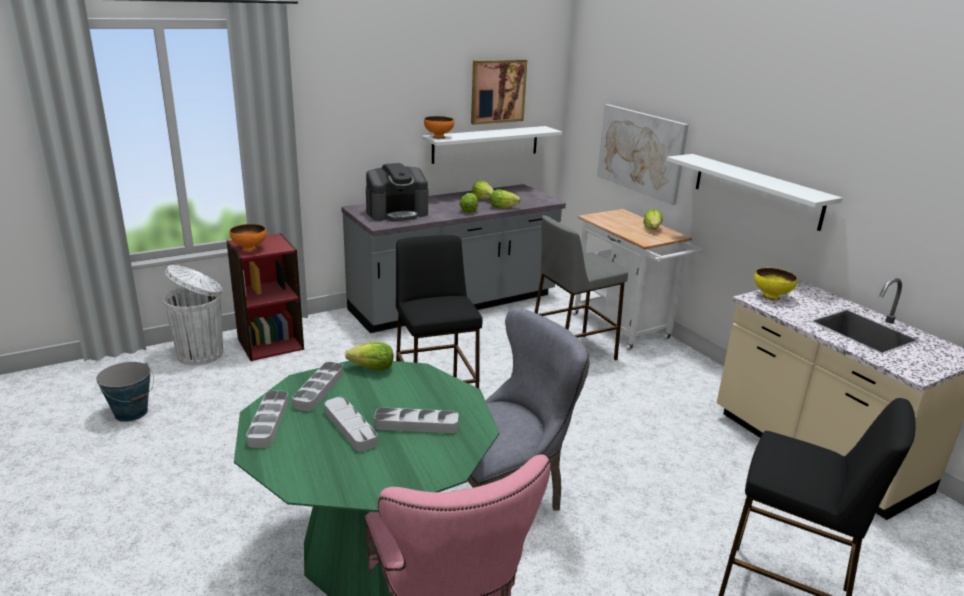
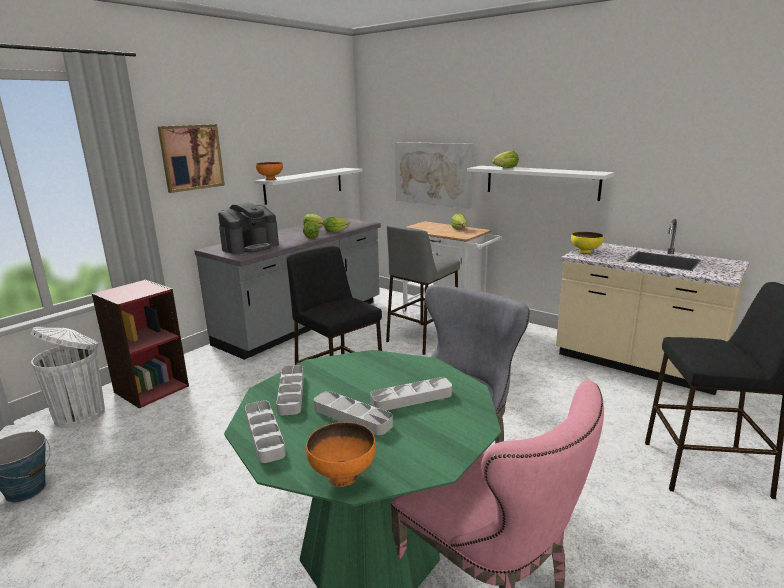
camera: 20 degrees left, 5 degrees down
(250, 249) = (123, 296): orange bowl -> orange bowl (343, 476)
(372, 368) = (327, 364): lettuce -> lettuce (506, 168)
(498, 91) = (308, 140): picture -> picture (191, 157)

